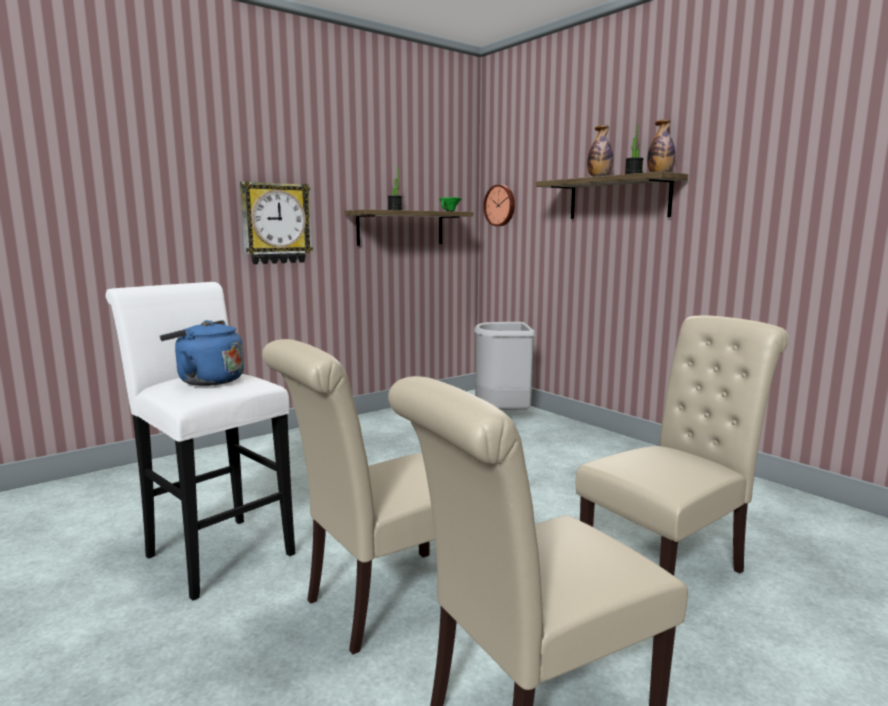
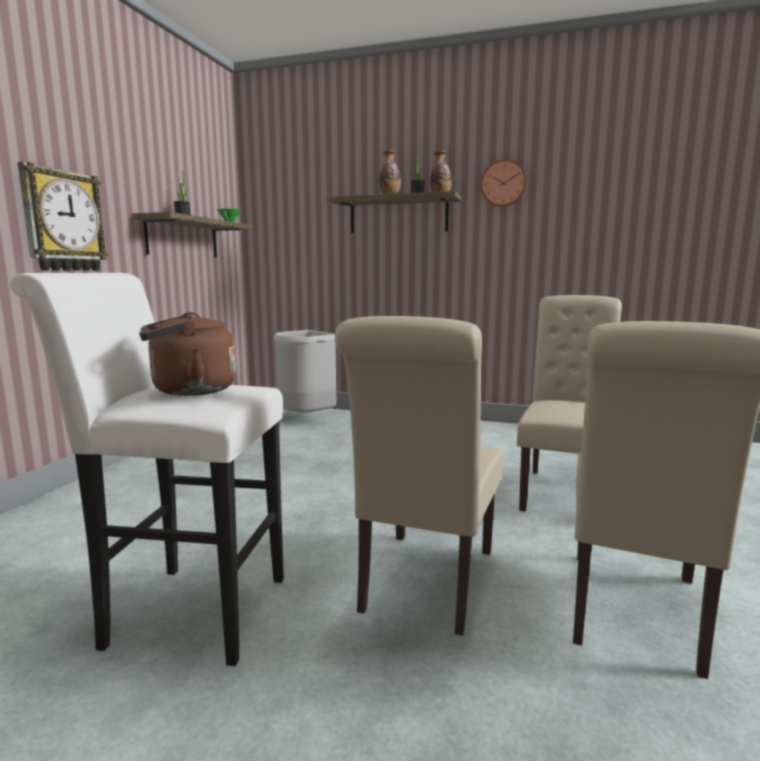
camera: 35 degrees left, 0 degrees up
(207, 381) = (189, 391): blue kettle -> brown kettle
(500, 205) = (268, 221): wall clock -> wall clock (503, 183)

